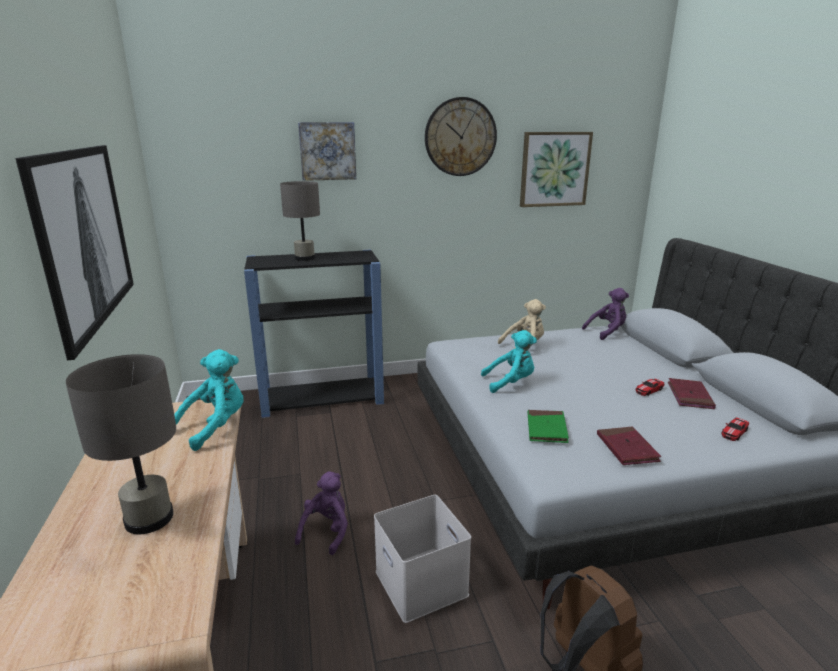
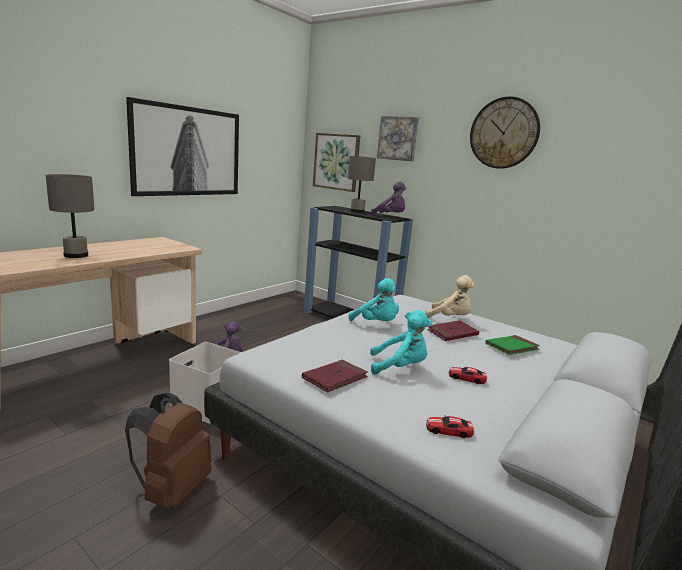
camera: 50 degrees right, 5 degrees down
(215, 427) = (163, 250): turquoise plush toy -> turquoise plush toy (399, 367)
(546, 429) = (321, 344): green book -> green book (511, 347)
(554, 169) = (605, 173): picture -> picture (336, 162)
(607, 332) = (562, 346): purple plush toy -> purple plush toy (390, 216)
(690, 396) = (493, 400): red book -> red book (452, 333)

